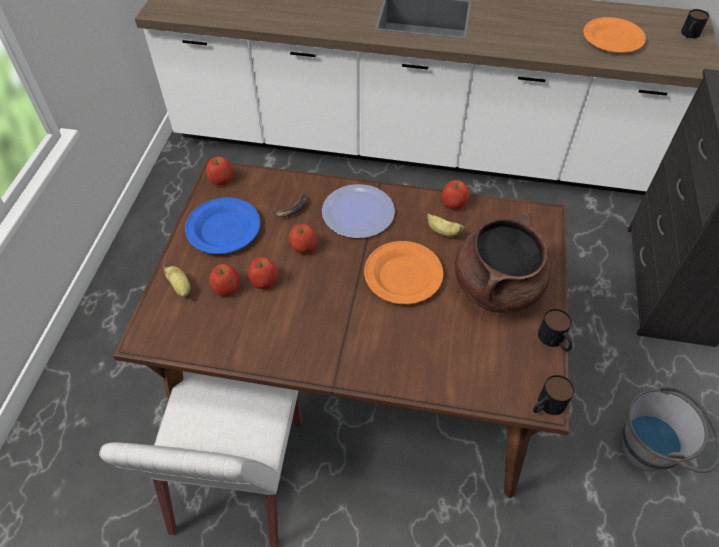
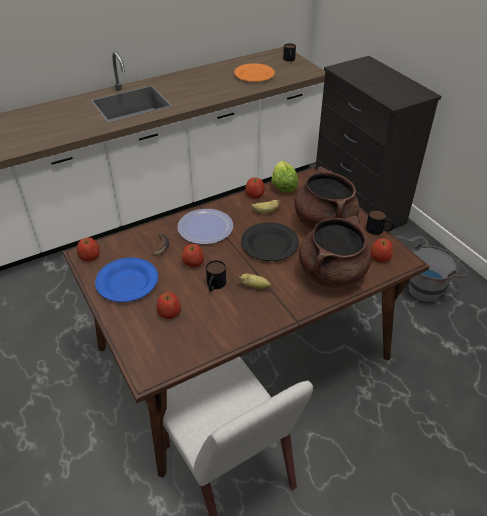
camera: 40 degrees left, 10 degrees down
(180, 287) = (137, 331): banana -> banana (254, 286)
(264, 280) = (190, 294): apple -> apple (380, 257)
(402, 275) = (269, 245): orange plate -> black plate
(434, 357) = (332, 273): none -> brown cooking pot
(500, 209) = (283, 185): none -> lettuce
(546, 405) = (408, 260): mug -> mug (214, 285)

